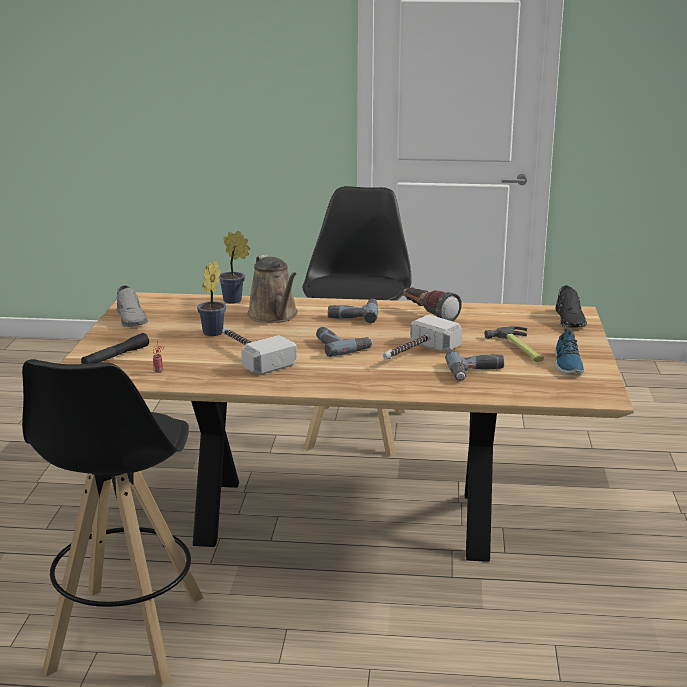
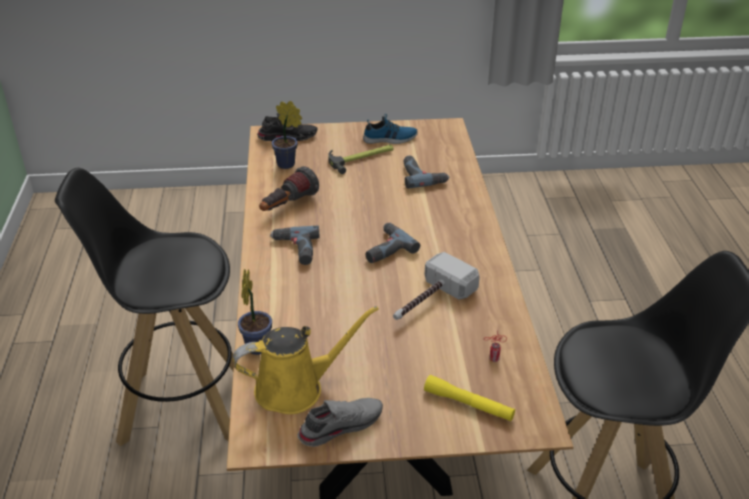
camera: 100 degrees left, 15 degrees up
(115, 357) = (468, 404): black flashlight -> yellow flashlight
(179, 309) = (296, 388): none -> yellow watering can
(211, 334) = (375, 342): potted plant -> potted plant (288, 165)
(274, 316) = (307, 304): brown watering can -> none
(415, 353) = (390, 206): hammer -> none

